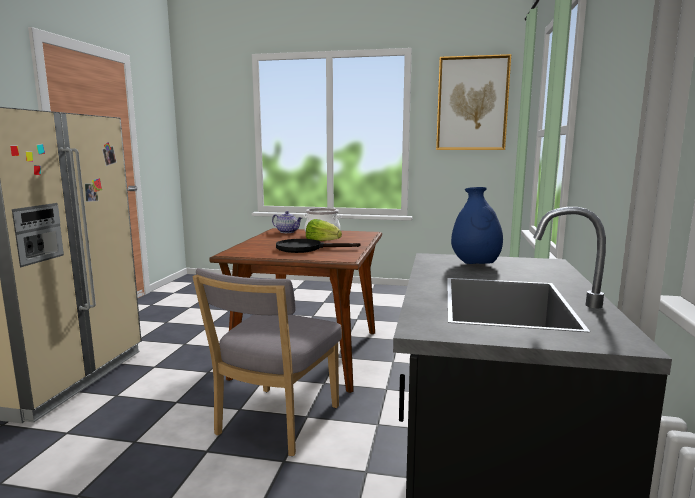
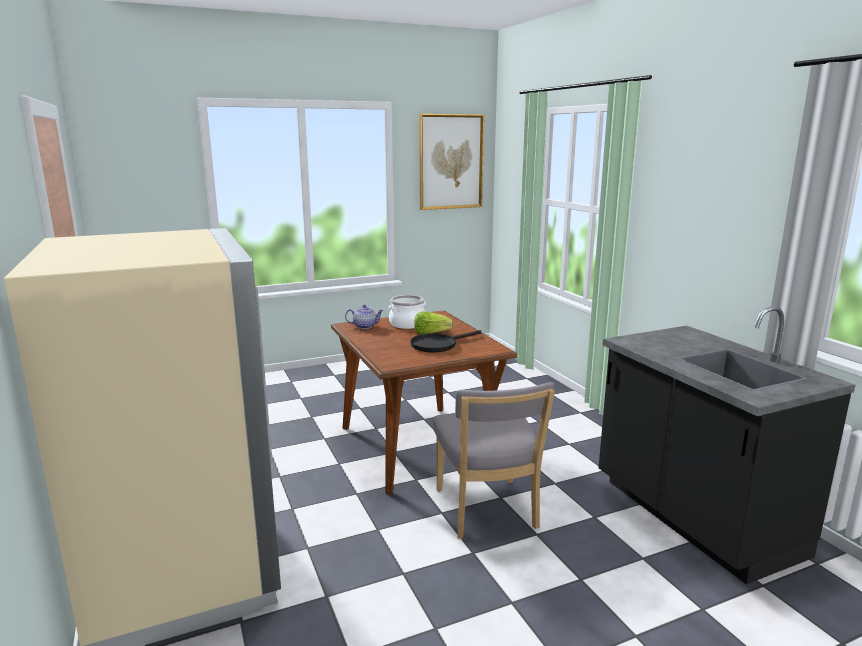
camera: 35 degrees left, 5 degrees up
(475, 265) = (661, 342): blue vase -> none

